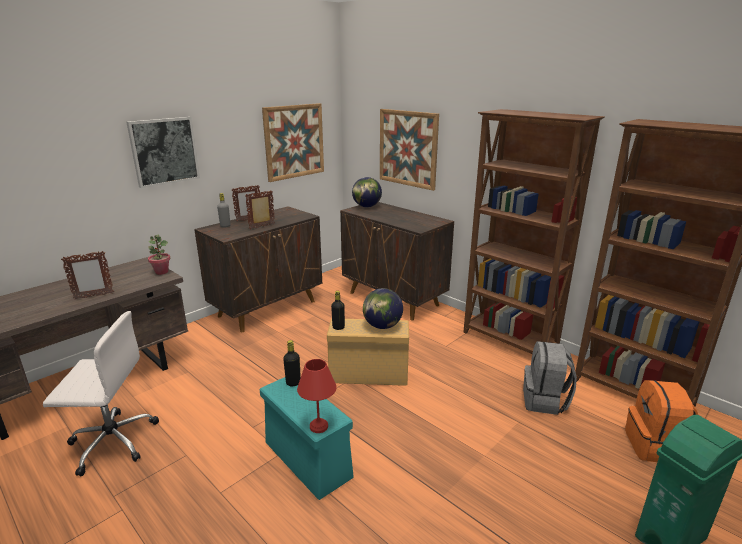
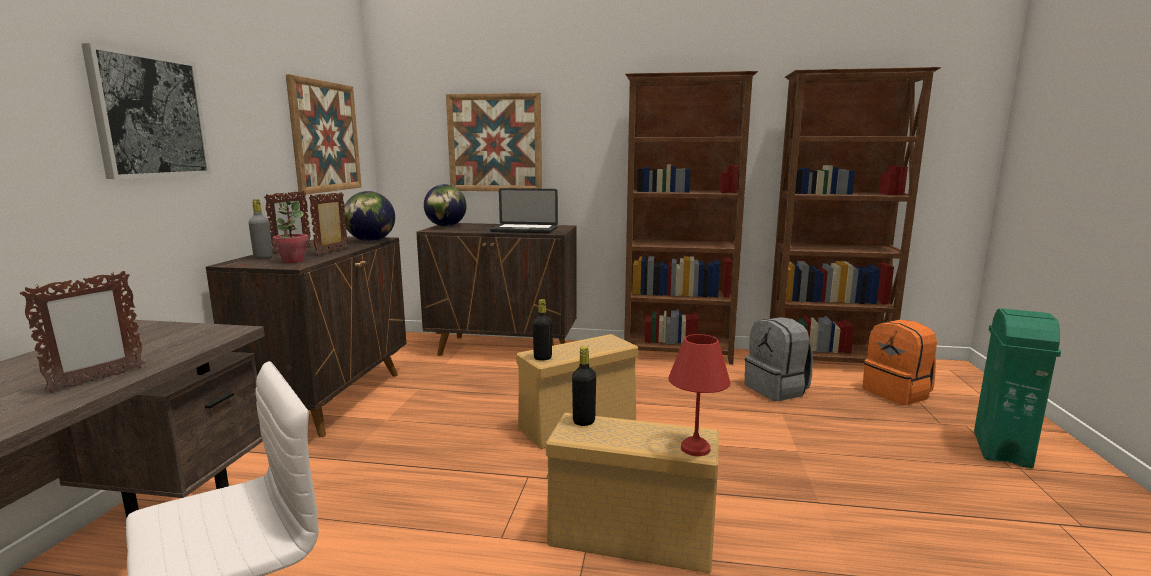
camera: 35 degrees left, 10 degrees down
(161, 272) = (205, 328): potted plant -> potted plant (293, 261)
(306, 458) = (628, 538): turquoise storage box -> beige storage box
(382, 326) = (593, 344): globe -> globe (371, 241)
(405, 221) = (524, 230): none -> laptop

